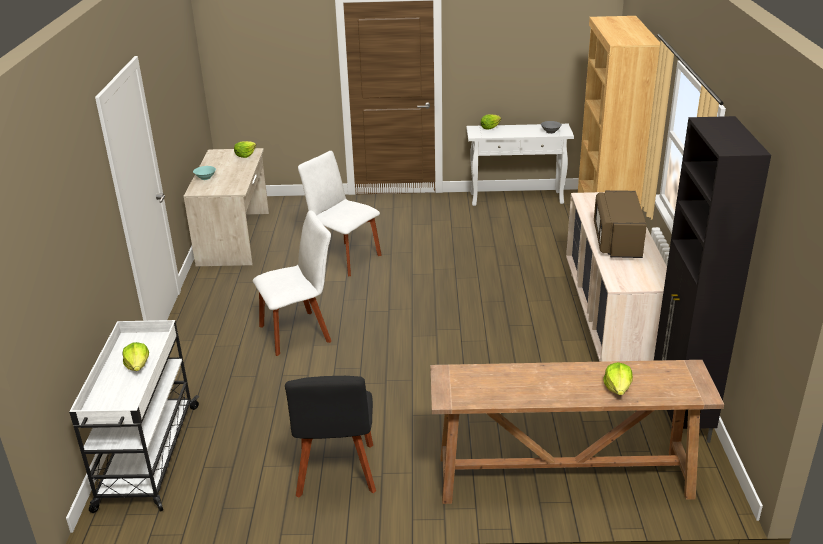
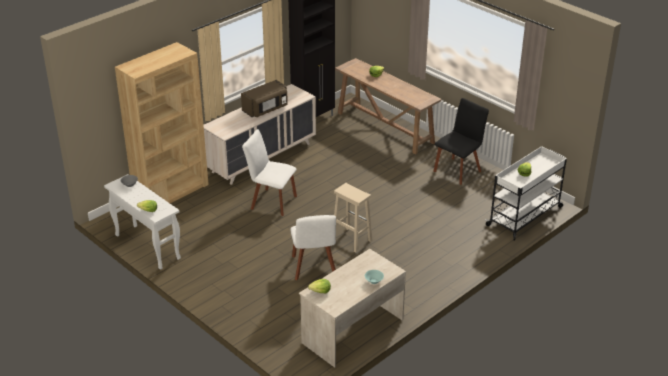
camera: 135 degrees left, 5 degrees up
(298, 332) = (400, 235): white chair -> white chair (271, 202)
(347, 298) = (351, 240): none -> beige stool

